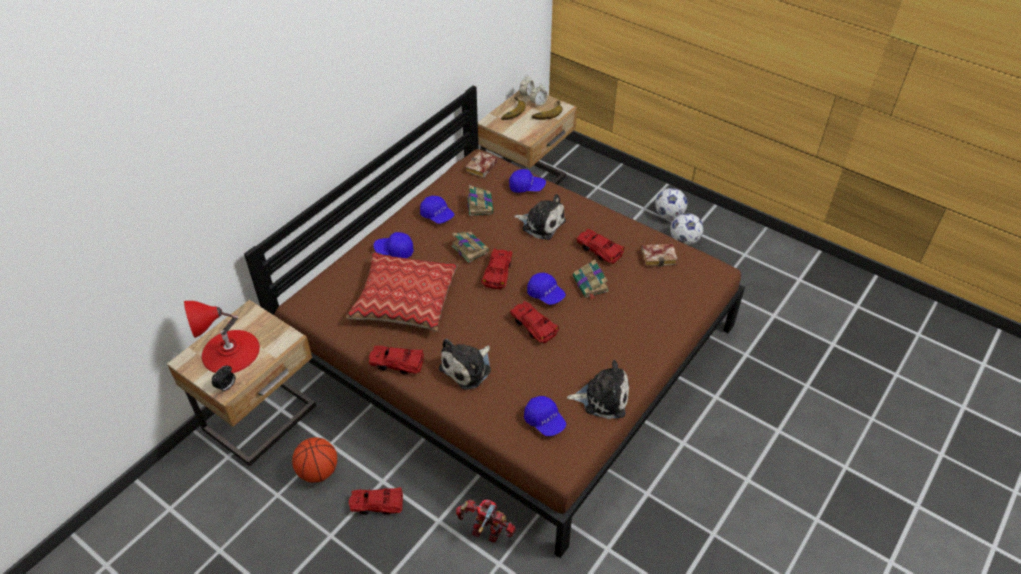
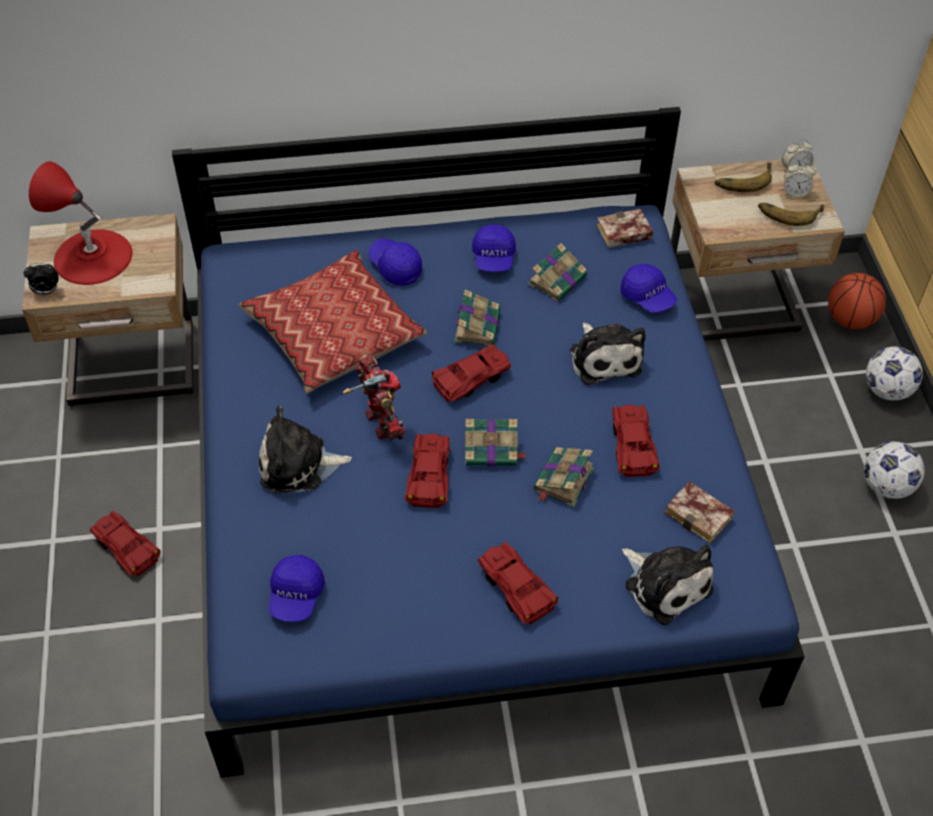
camera: 45 degrees right, 5 degrees up
(318, 472) = (117, 465): basketball -> basketball (849, 320)
(396, 363) = (237, 398): red toy car -> red toy car (516, 587)
(486, 533) = (185, 677): toy robot -> toy robot (381, 424)
(511, 345) = (466, 492): brown bed -> blue bed
(546, 294) = (492, 449): blue cap -> book
(602, 398) = (394, 627): plush toy -> plush toy (665, 584)
(684, 240) = (863, 537): football -> football (887, 390)

